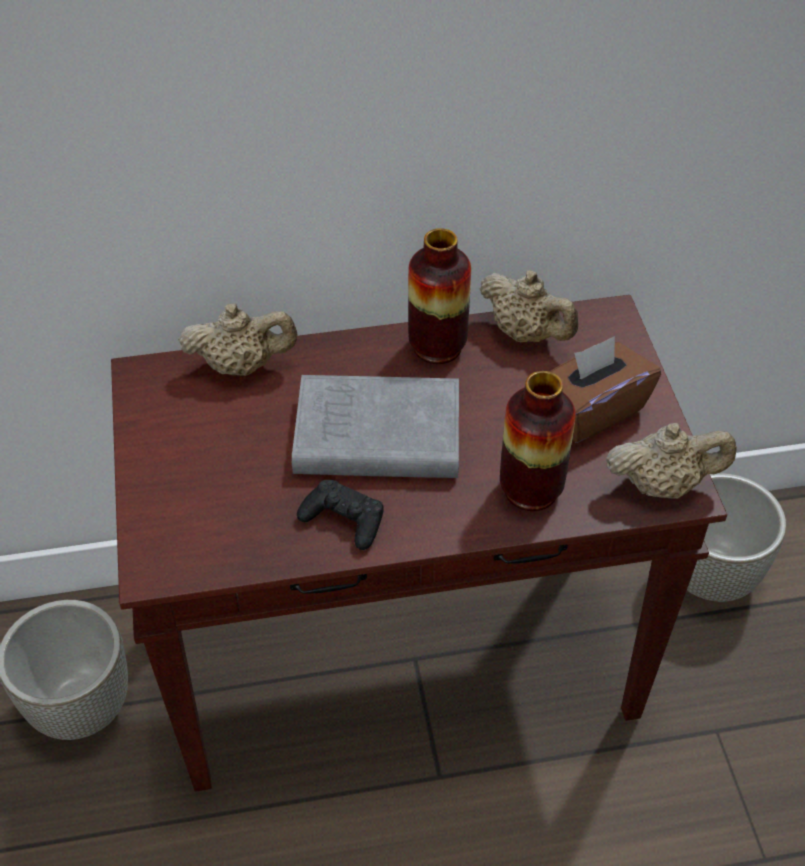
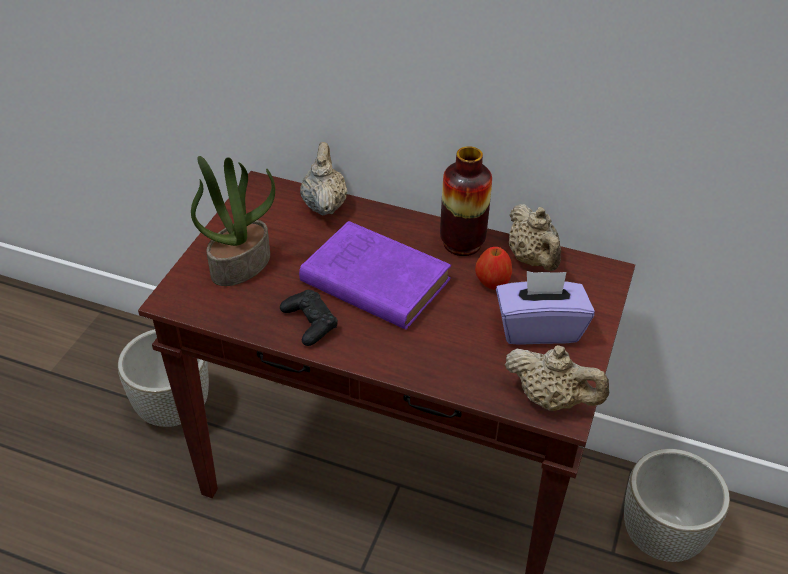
camera: 30 degrees right, 5 degrees down
(201, 486) = (240, 264): none -> potted plant
(242, 366) = (324, 205): beige teapot -> beige teapot turned 120 degrees counterclockwise
(372, 435) = (372, 280): grey book -> purple book
(505, 381) = (492, 283): none -> apple
(530, 490) = (450, 360): vase -> none
(591, 410) = (539, 328): brown tissue box -> purple tissue box

